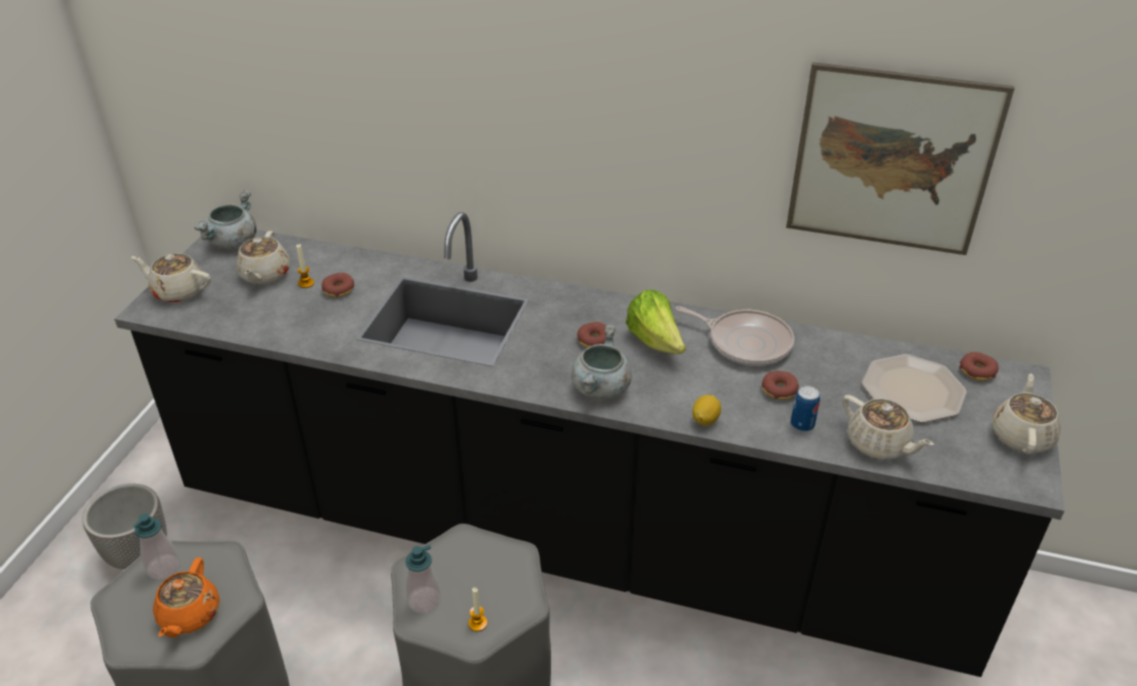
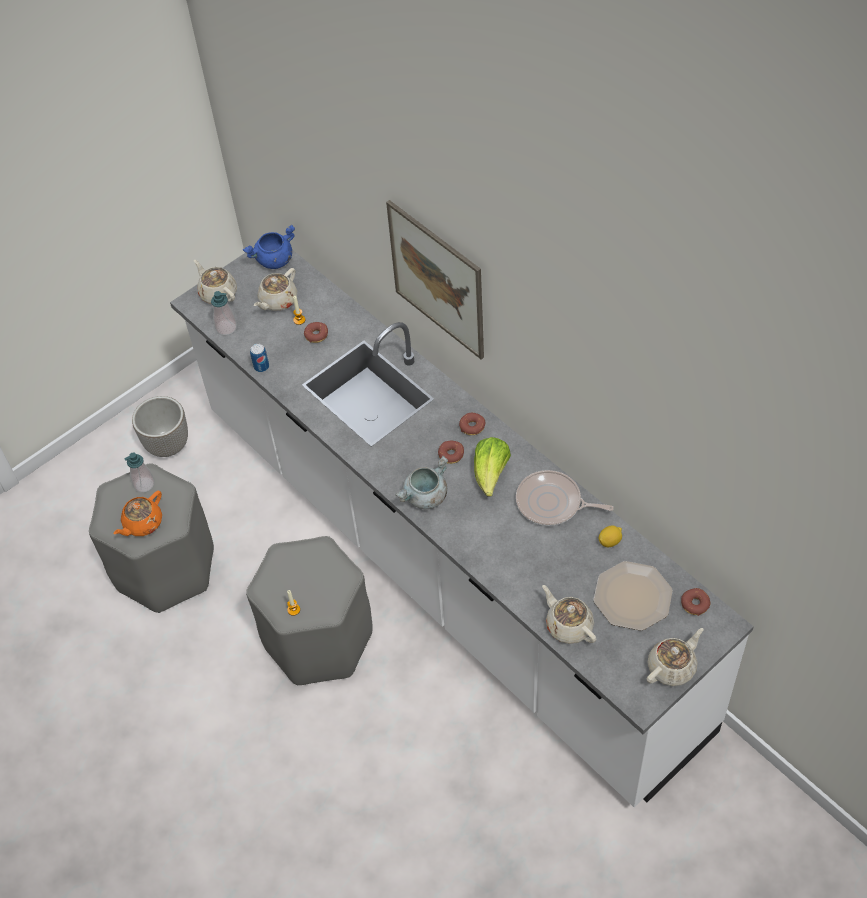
camera: 35 degrees right, 15 degrees up
(233, 243) = (274, 260): grey cooking pot -> blue cooking pot
(424, 601) = (273, 579): soap dispenser -> soap dispenser (226, 328)
(568, 539) = (443, 566): black counter -> white counter
(705, 419) = (472, 552): lemon -> lemon (610, 541)
(745, 342) = (552, 503): frying pan -> frying pan turned 135 degrees clockwise
(779, 390) = (540, 553): donut -> donut (472, 427)
(802, 424) = (532, 586): can -> can (261, 367)
(879, 444) = (568, 625): beige teapot -> beige teapot turned 150 degrees clockwise
(892, 160) = (655, 436): picture -> picture (437, 280)

